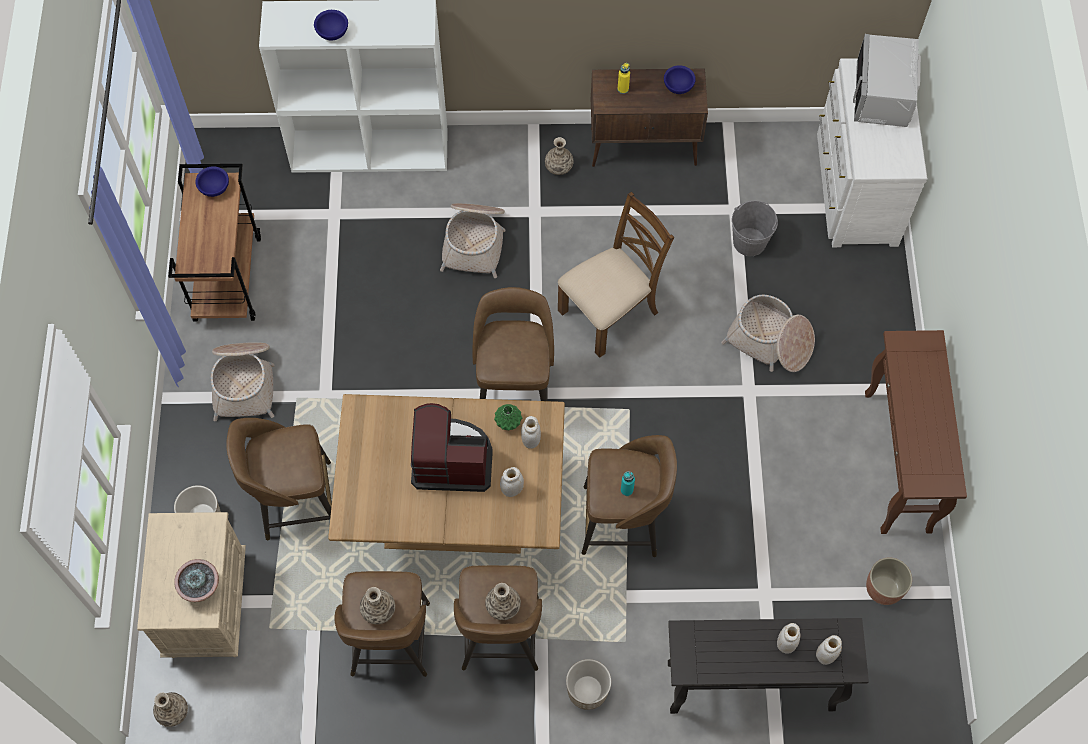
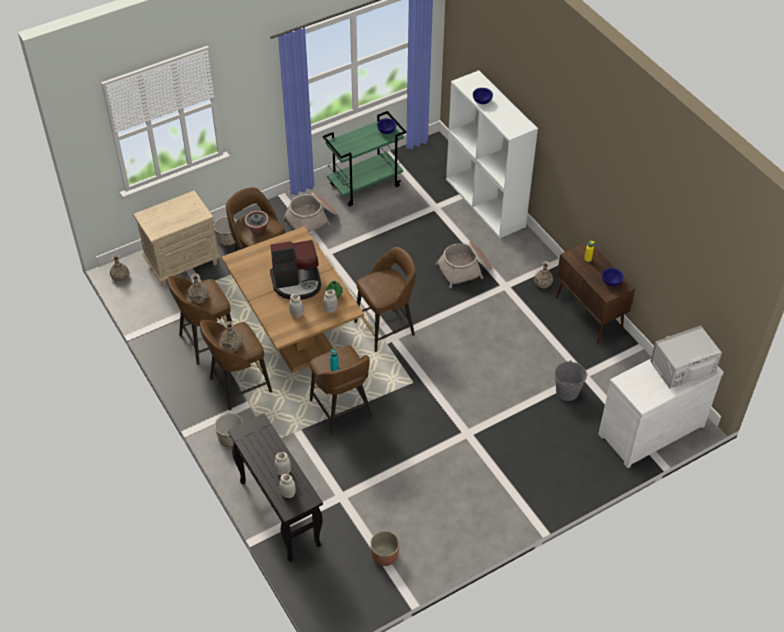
camera: 60 degrees right, 15 degrees down
(201, 588) = (167, 226): potted plant -> potted plant (257, 229)
(227, 277) = (365, 185): brown cart -> green cart
(451, 459) = (297, 283): coffee machine -> coffee machine turned 105 degrees clockwise
(610, 311) = (468, 347): brown chair -> none
(770, 341) = (508, 430): basket -> none
(898, 463) = (474, 529): brown console table -> none

